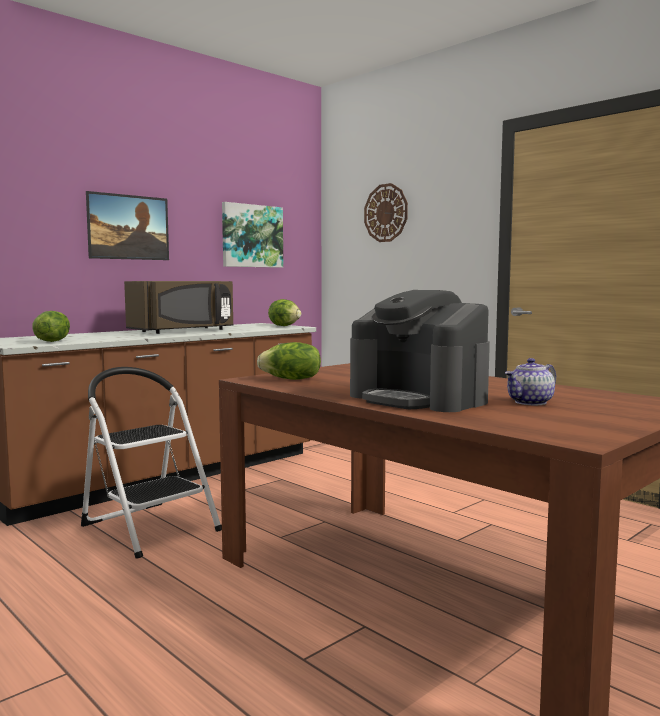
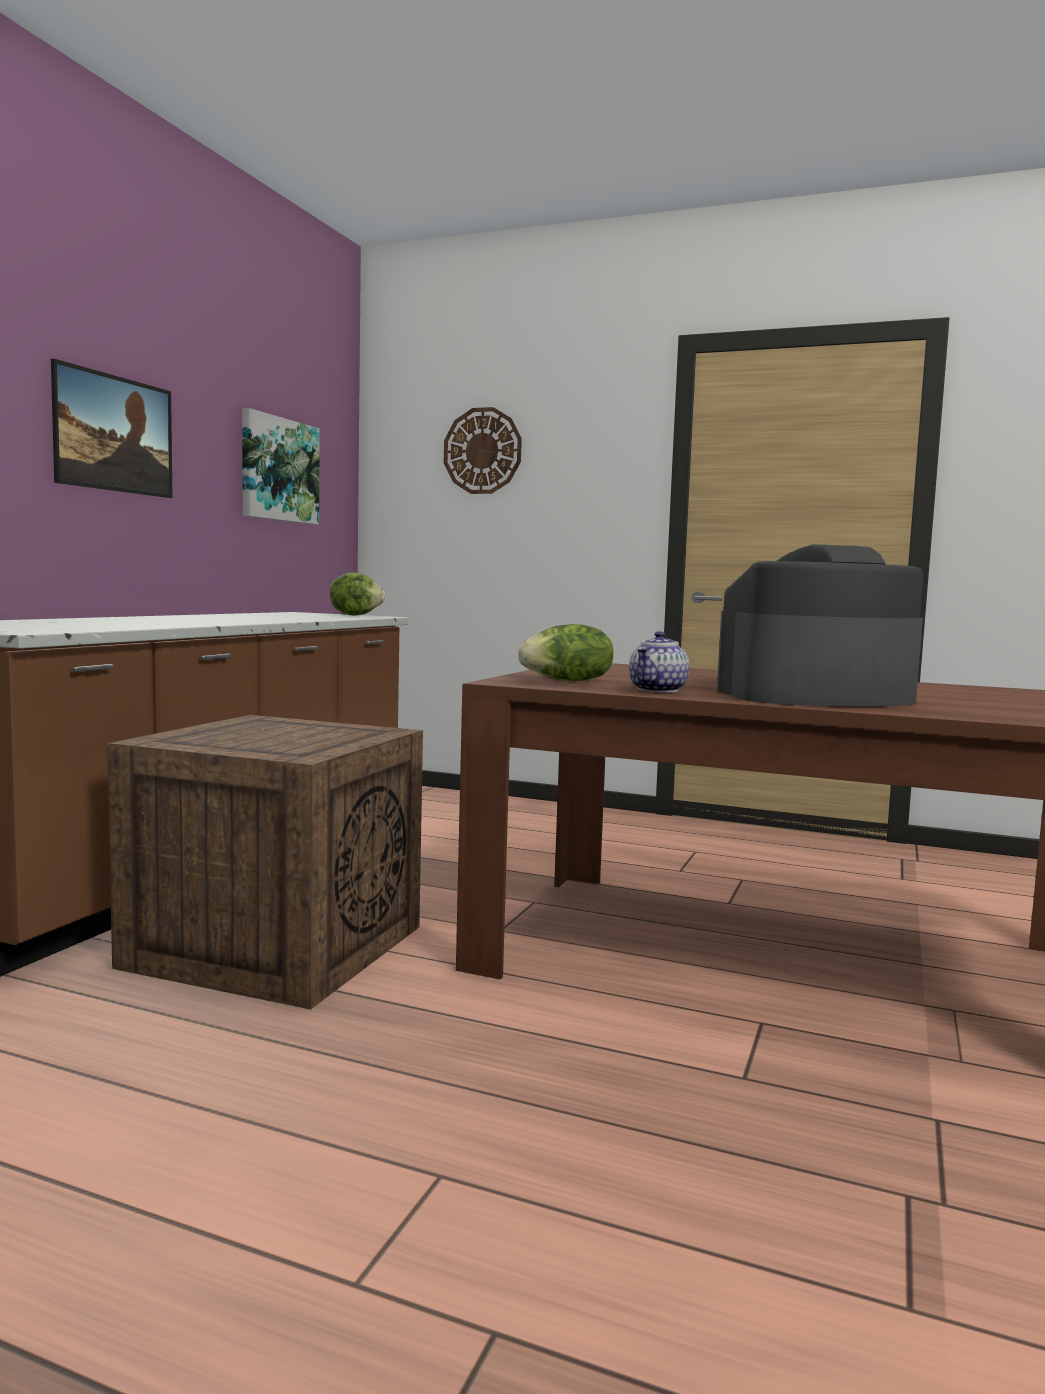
camera: 25 degrees left, 0 degrees up
(52, 341) = (65, 627): lettuce -> none
(148, 527) = (275, 944): step ladder -> crate
(184, 331) = (227, 618): brown microwave -> none
(419, 398) = (814, 696): coffee machine -> coffee machine turned 150 degrees clockwise
(530, 402) = (942, 697): teapot -> teapot (658, 690)

